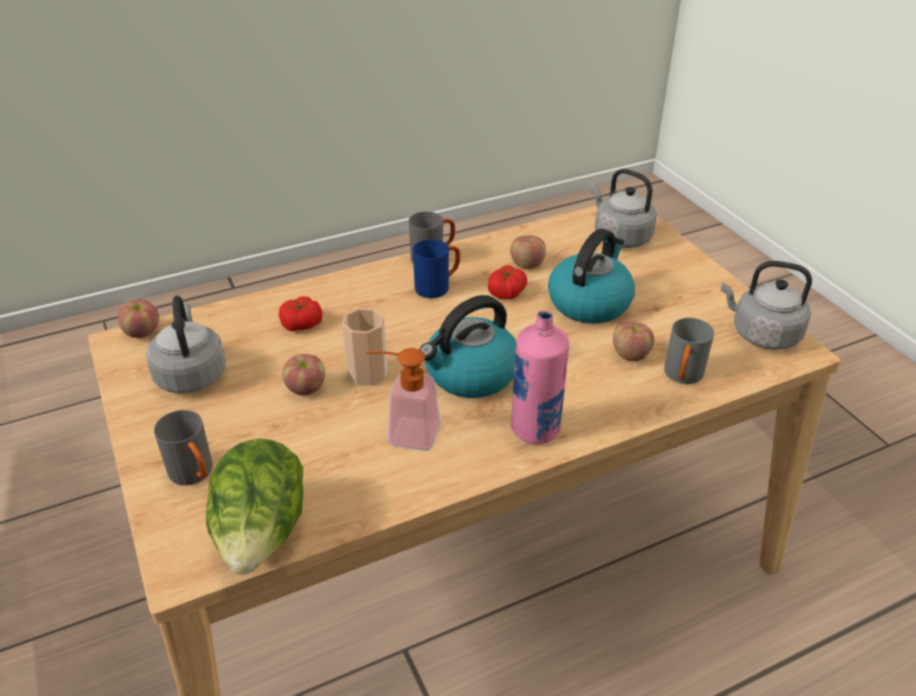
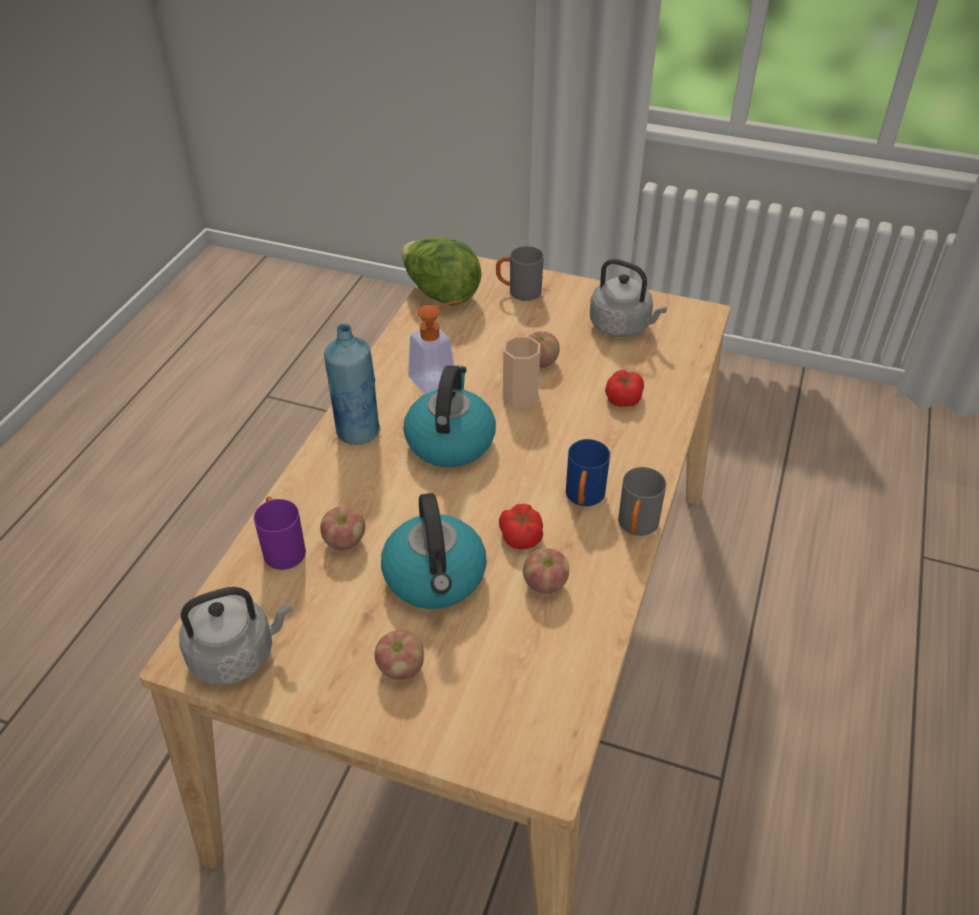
camera: 135 degrees right, 5 degrees up
(143, 332) = (704, 326): apple -> apple (401, 668)
(535, 430) = (357, 432): pink bottle -> blue bottle
(619, 237) = (502, 708): grey kettle -> none
(682, 377) = (282, 548): grey mug -> purple mug

